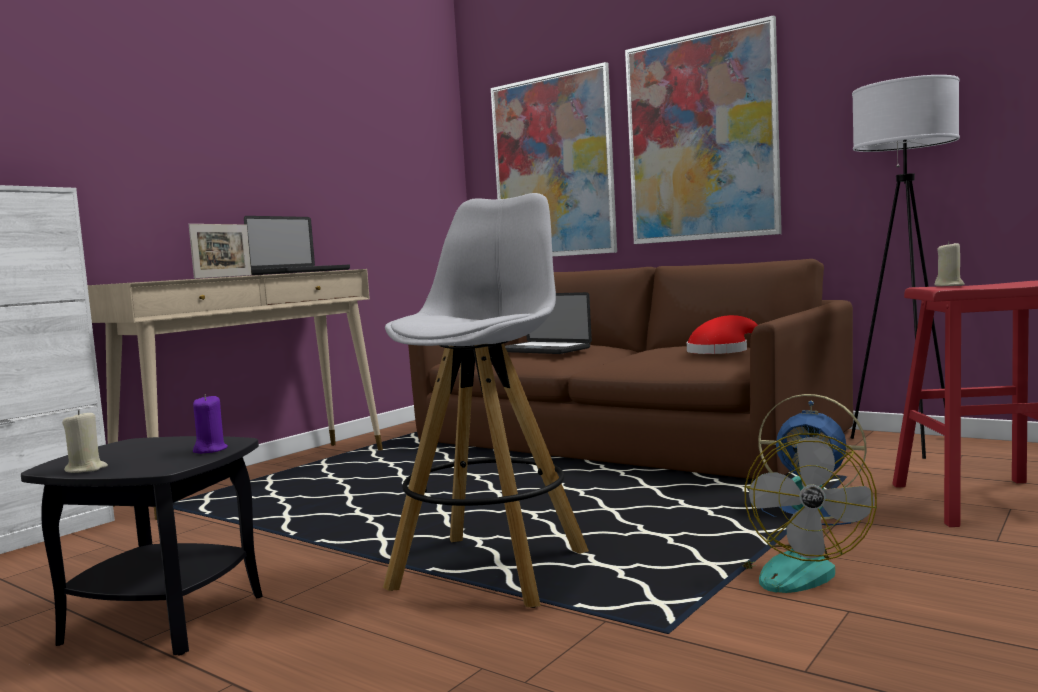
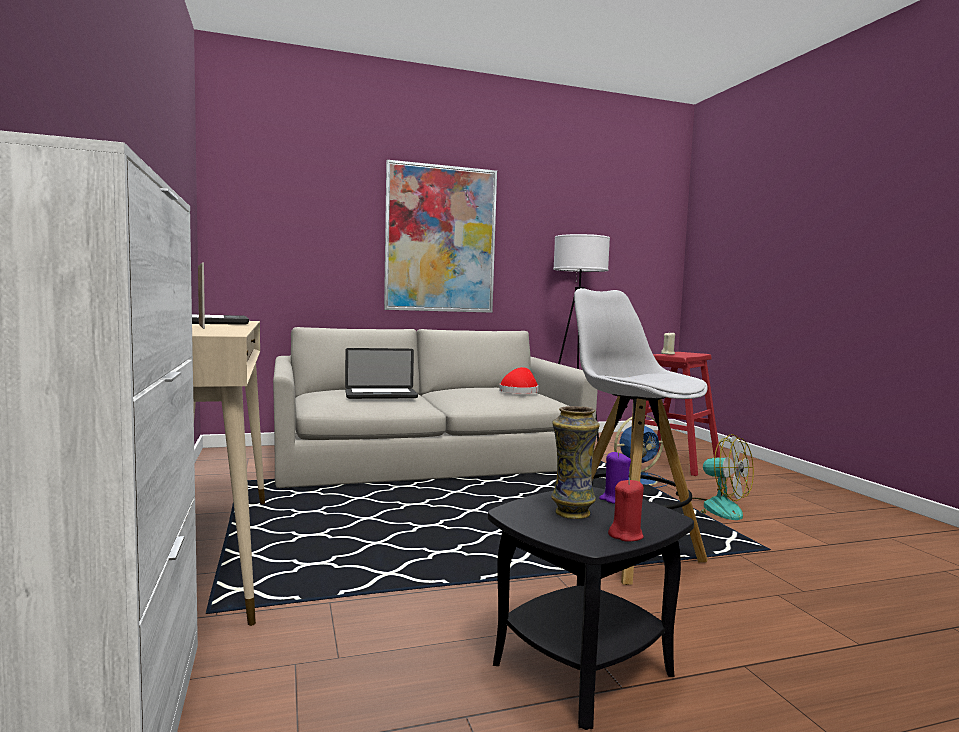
camera: 55 degrees left, 0 degrees up
(86, 469) = (626, 535): beige candle -> red candle
(144, 450) = (571, 513): none -> vase
(553, 167) = (307, 237): picture -> none
(628, 437) = (427, 458): brown sofa -> grey sofa

